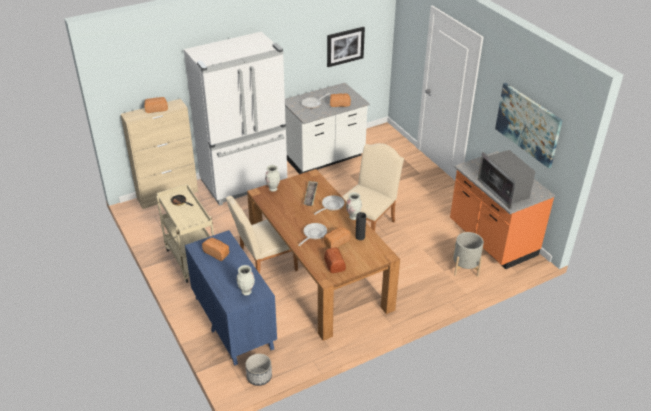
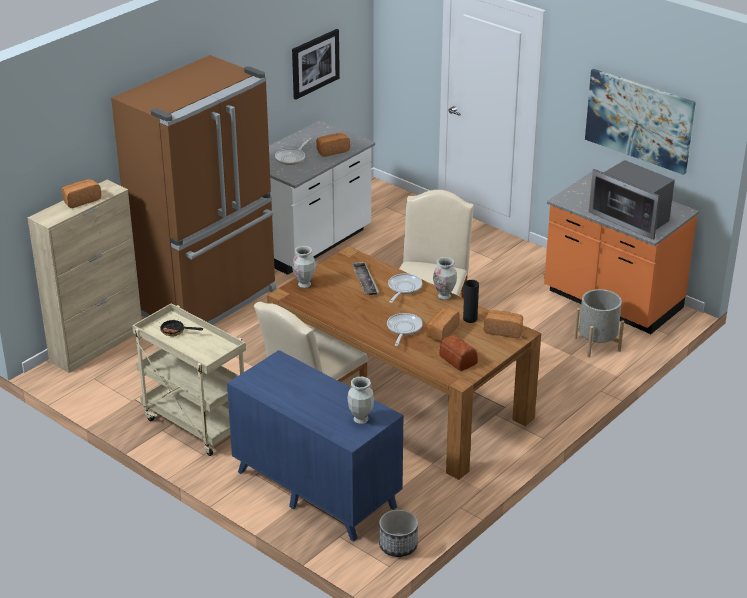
camera: 20 degrees left, 5 degrees down
(217, 253) = (283, 382): bread -> bread (504, 331)
(245, 182) = (209, 302): white fridge -> brown fridge

